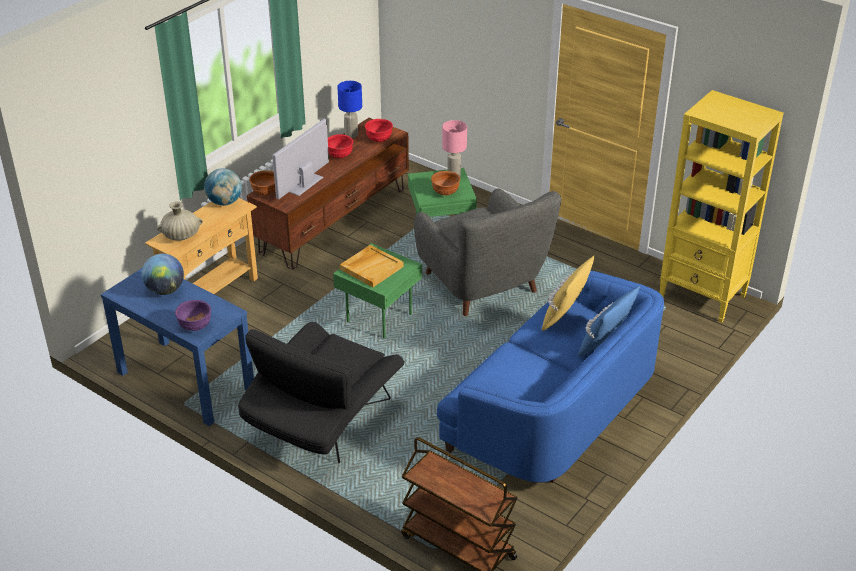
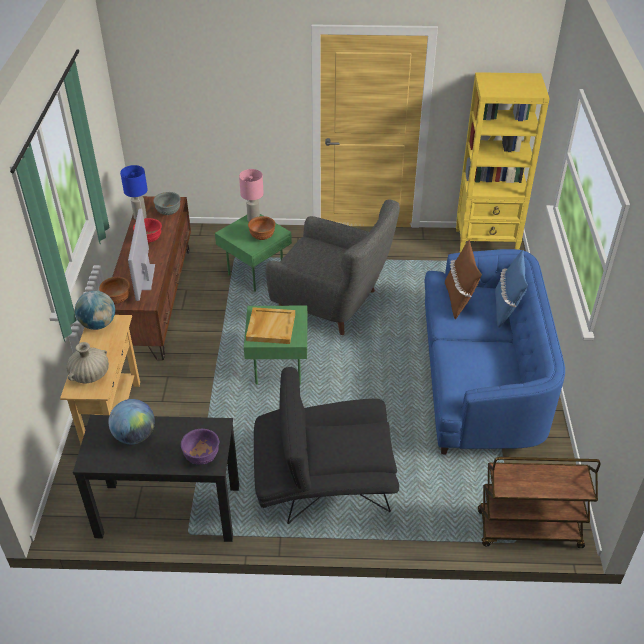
camera: 35 degrees left, 5 degrees up
(185, 381) = (168, 511): blue console table -> black console table
(322, 422) = (324, 483): black armchair -> black armchair turned 90 degrees clockwise
(378, 140) = (168, 212): red bowl -> grey bowl
(566, 317) = (459, 299): yellow pillow -> brown pillow

